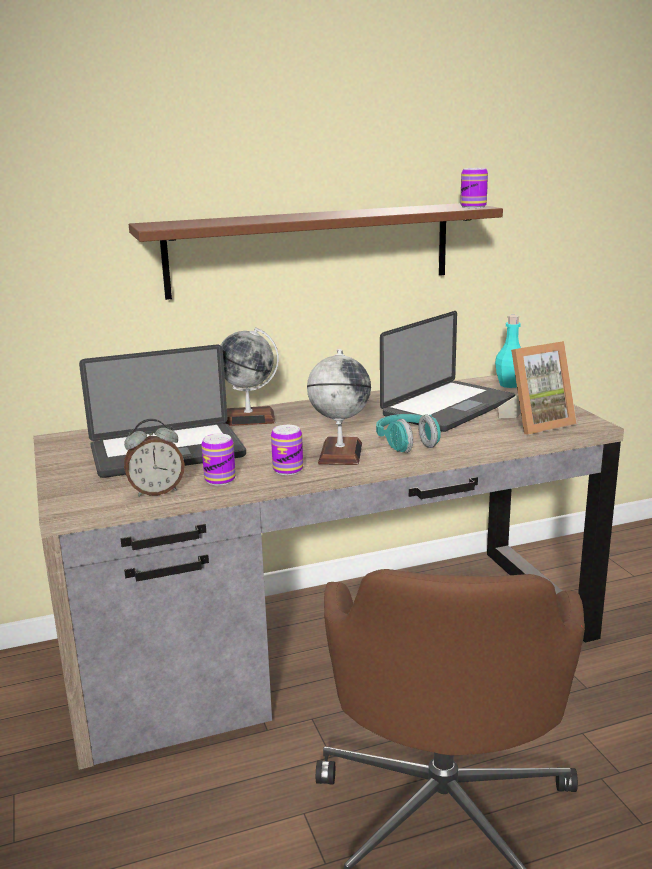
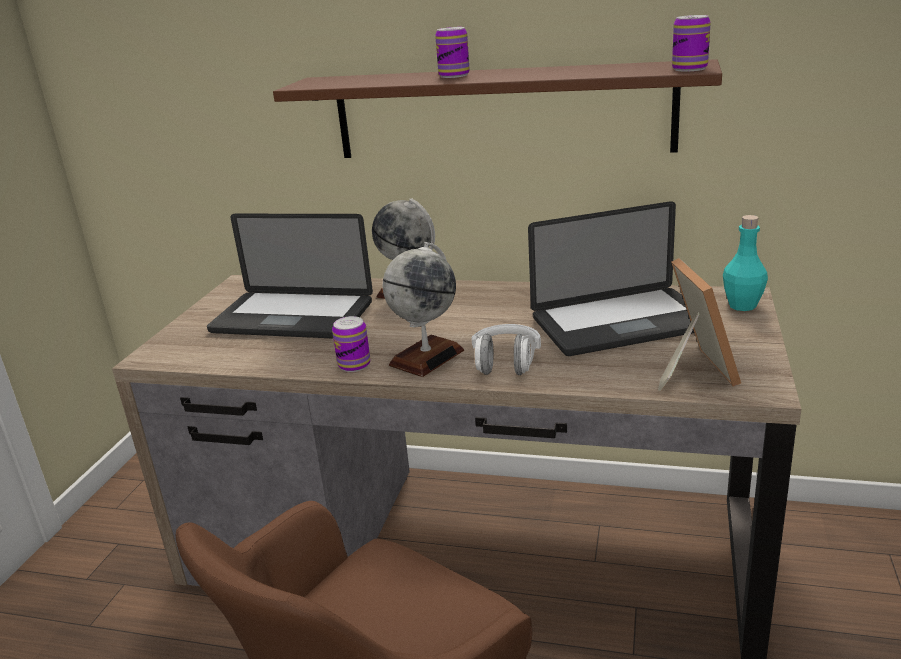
camera: 35 degrees right, 5 degrees up
(156, 491) = (225, 359): alarm clock -> none
(220, 480) = (286, 360): can -> can (454, 75)
(407, 444) = (505, 363): turquoise headphones -> white headphones
(536, 423) = (692, 371): picture frame -> picture frame turned 105 degrees counterclockwise

